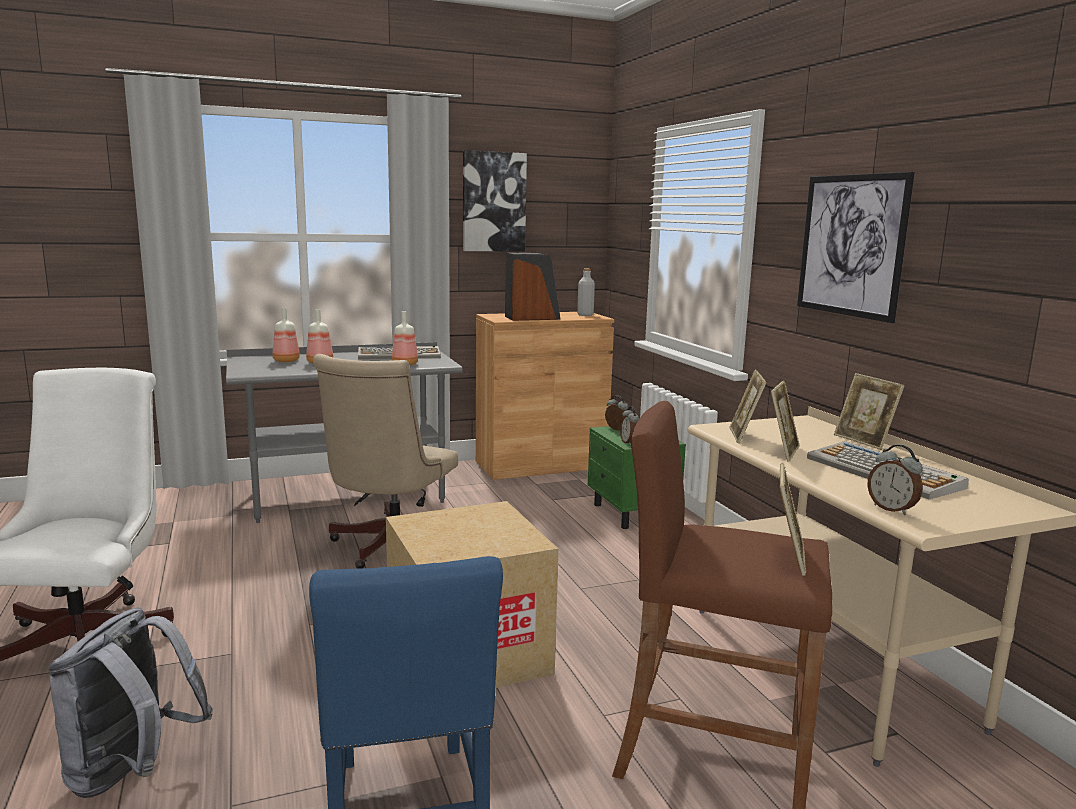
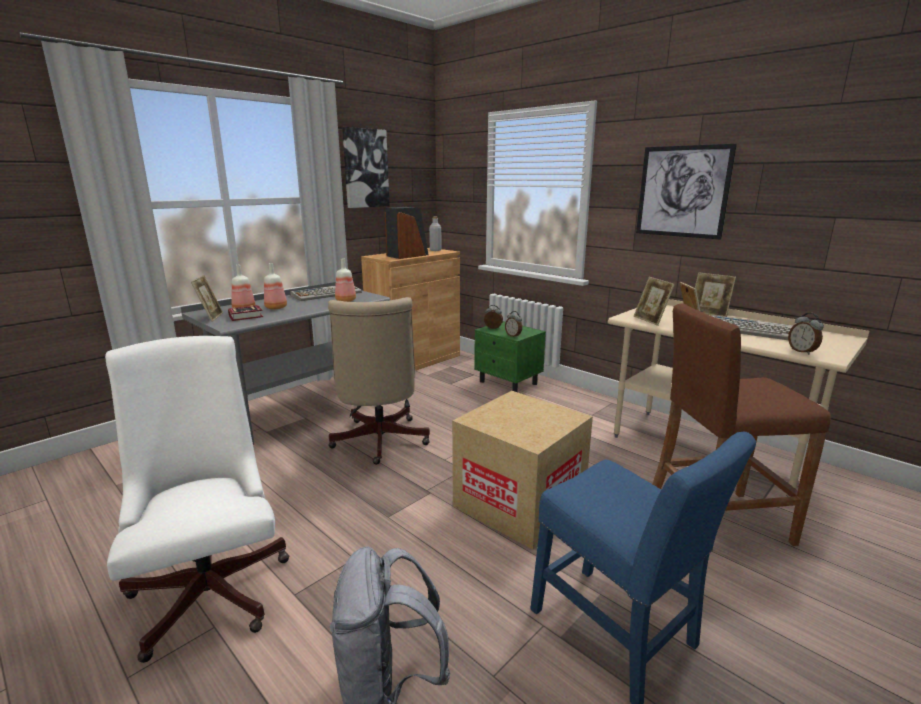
camera: 25 degrees left, 5 degrees up
(276, 367) = (247, 316): none -> book
(788, 557) = (779, 391): picture frame -> picture frame (211, 317)
(892, 509) = (802, 351): alarm clock -> alarm clock turned 45 degrees clockwise

